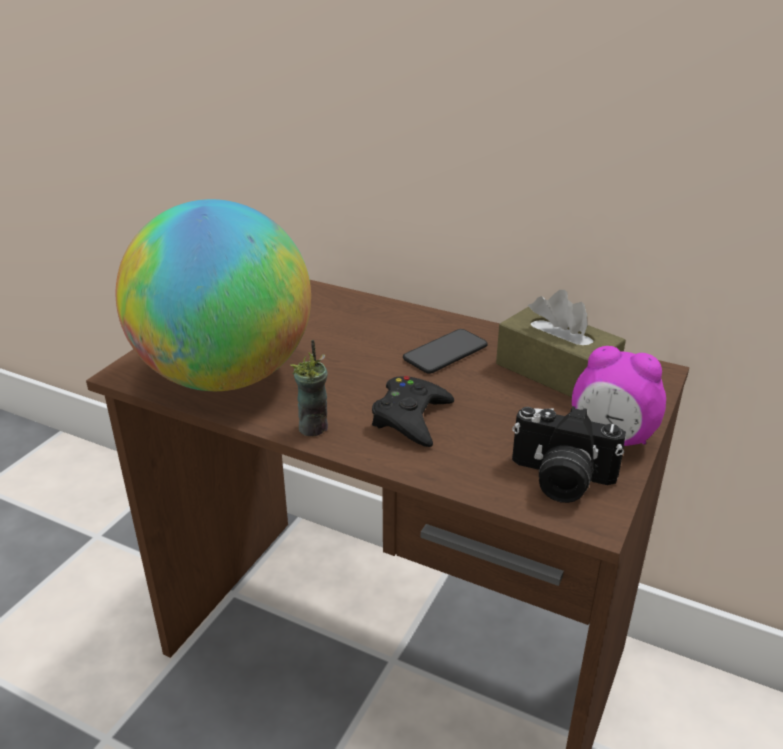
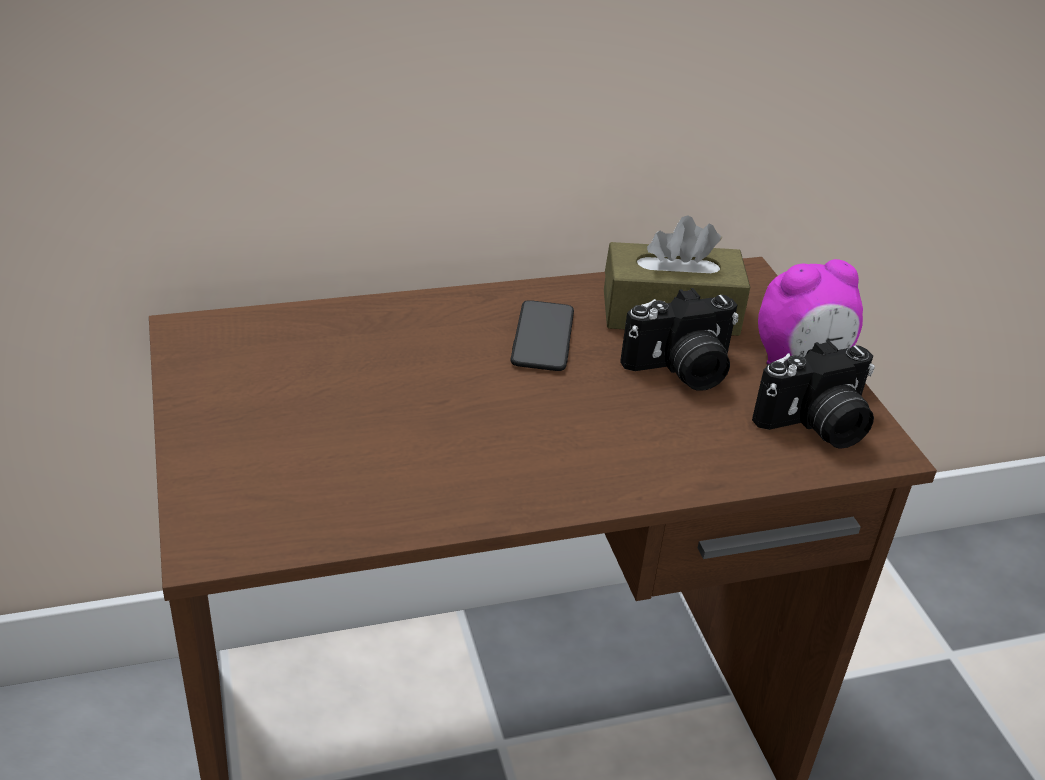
camera: 45 degrees left, 5 degrees up
(225, 376) = (346, 485): globe -> none
(314, 427) = (539, 494): cup -> none
(411, 418) = (615, 430): black game controller -> none
(510, 406) = (681, 370): none -> camera

